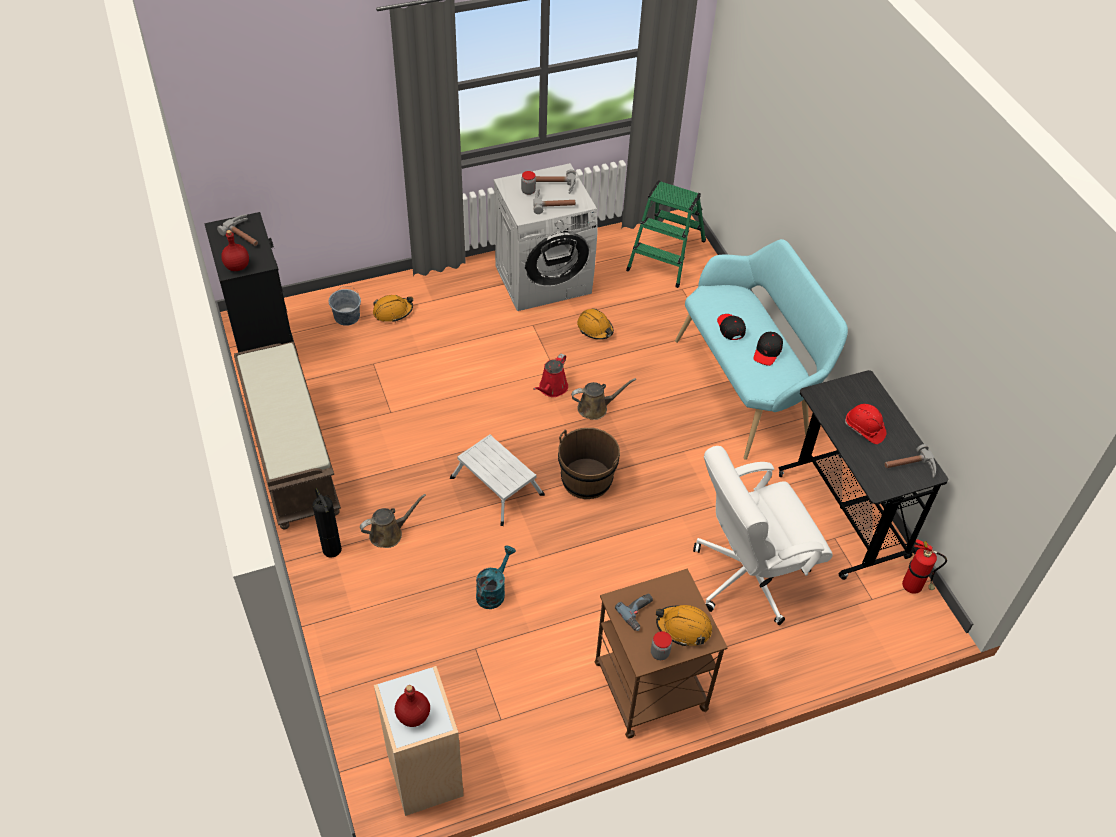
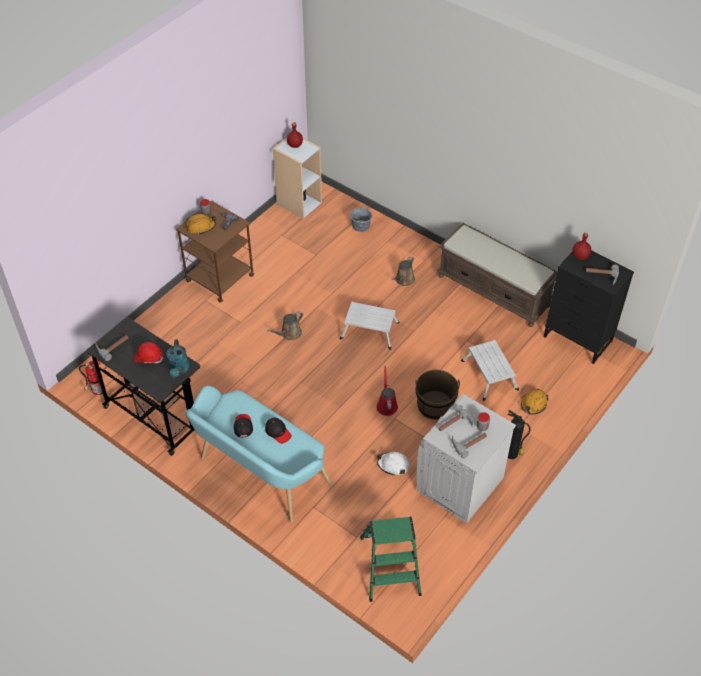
camera: 150 degrees right, 0 degrees up
(331, 548) = (425, 260): fire extinguisher -> fire extinguisher (512, 454)
(346, 317) = (557, 385): grey bucket -> grey bucket (361, 226)
(406, 362) = (489, 374): none -> white step ladder
(493, 591) = (327, 281): turquoise watering can -> turquoise watering can (179, 370)
(586, 479) = (322, 359): brown bucket -> brown bucket (435, 406)
(595, 328) = (393, 465): orange hard hat -> white hard hat
(595, 408) = (349, 406): brown watering can -> brown watering can (289, 334)
(749, 575) = (196, 352): white office chair -> none

